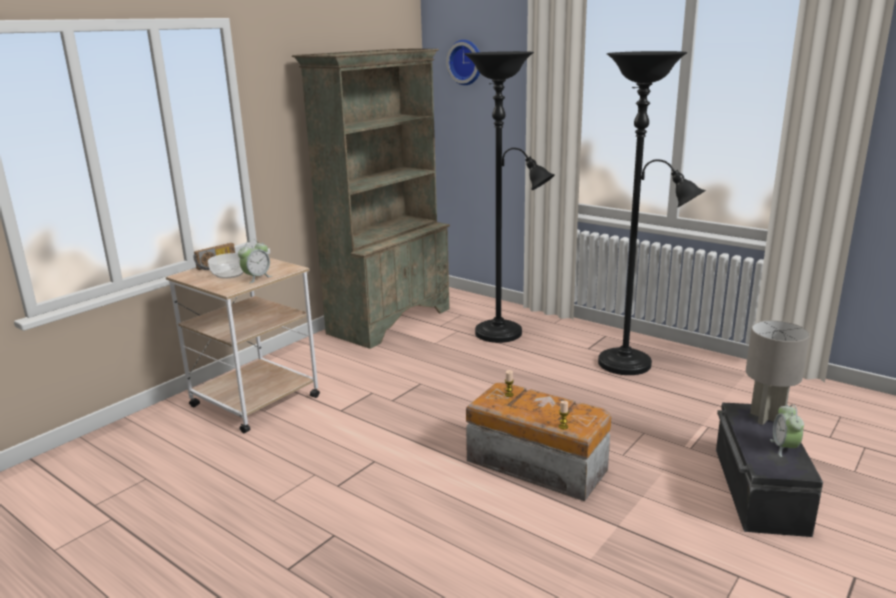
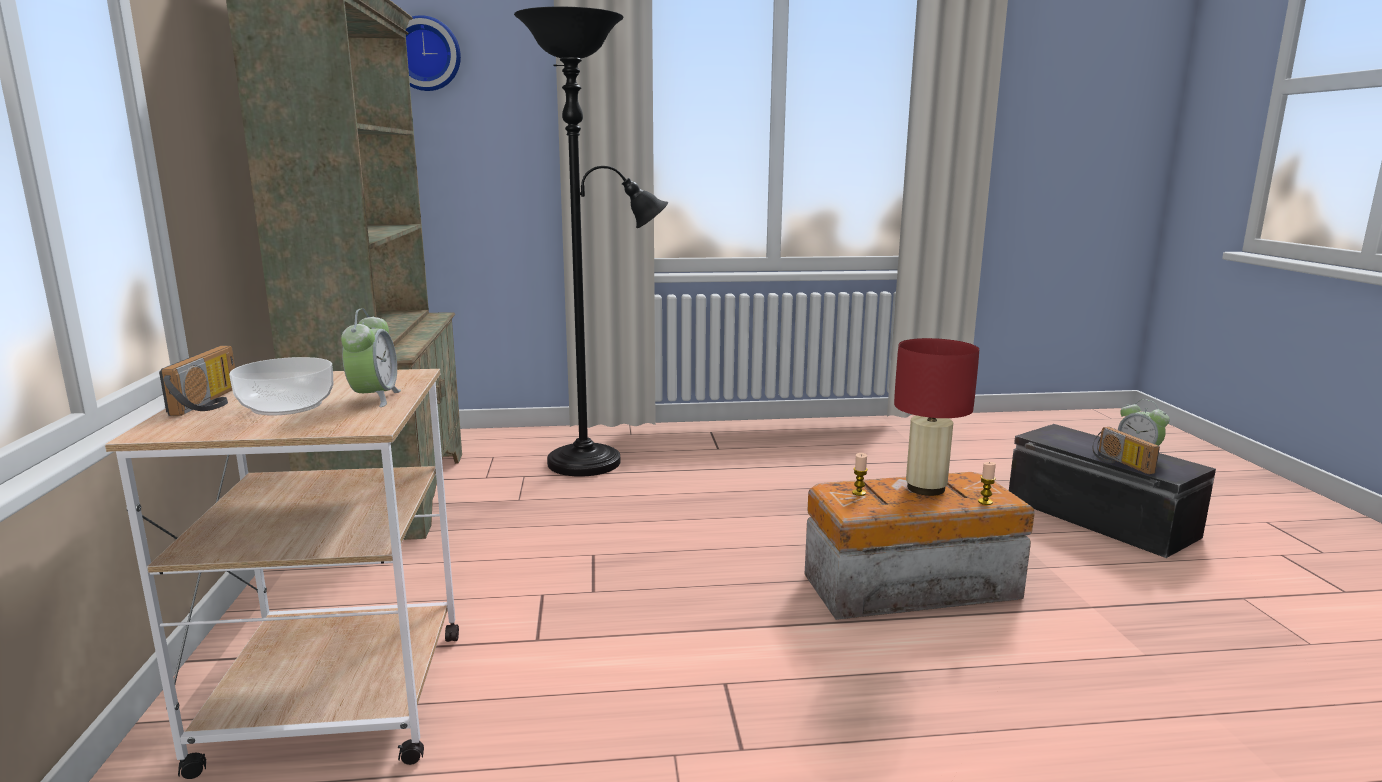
camera: 45 degrees left, 5 degrees down
(550, 407) = (927, 488): none -> red table lamp
(631, 365) = (791, 451): black floor lamp -> none
(748, 447) = (1119, 463): none -> radio
(767, 418) = (1071, 436): grey table lamp -> none

